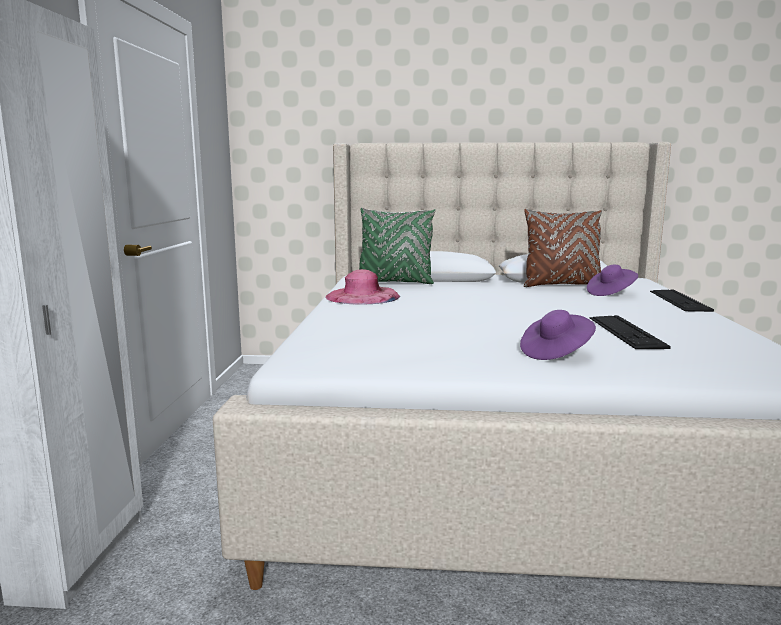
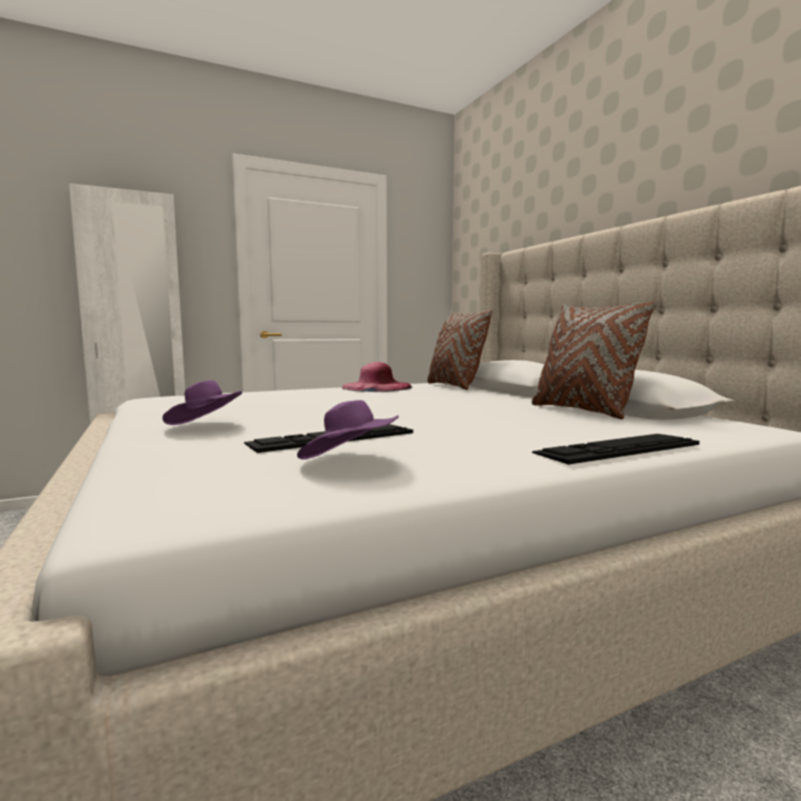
camera: 60 degrees right, 5 degrees down
(395, 283) = (455, 386): green pillow -> brown pillow
(611, 293) = (582, 425): purple hat -> purple hat (350, 463)

